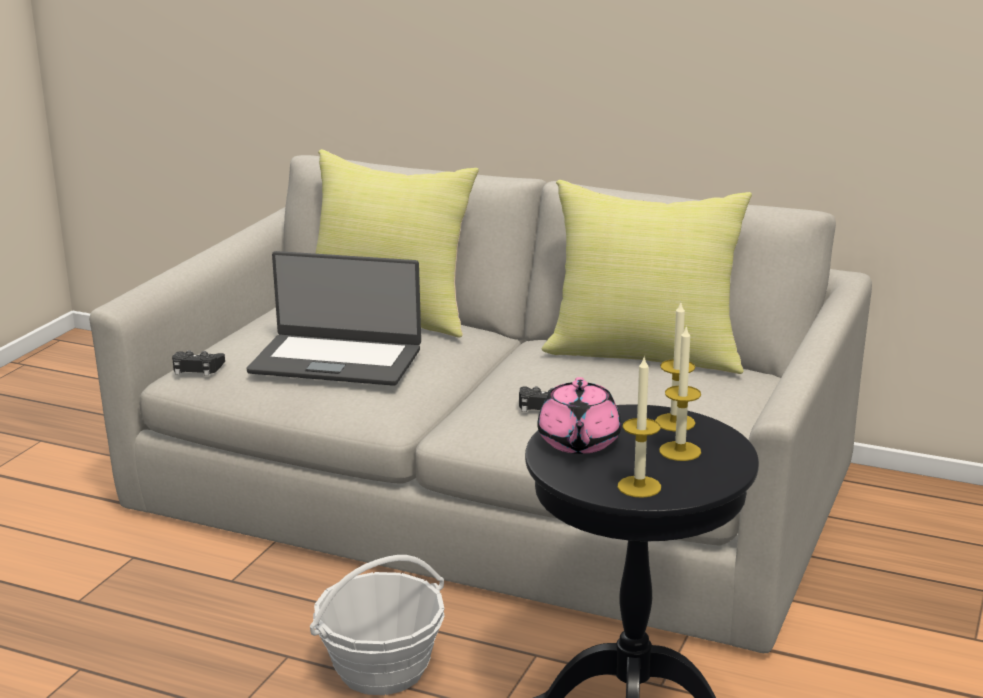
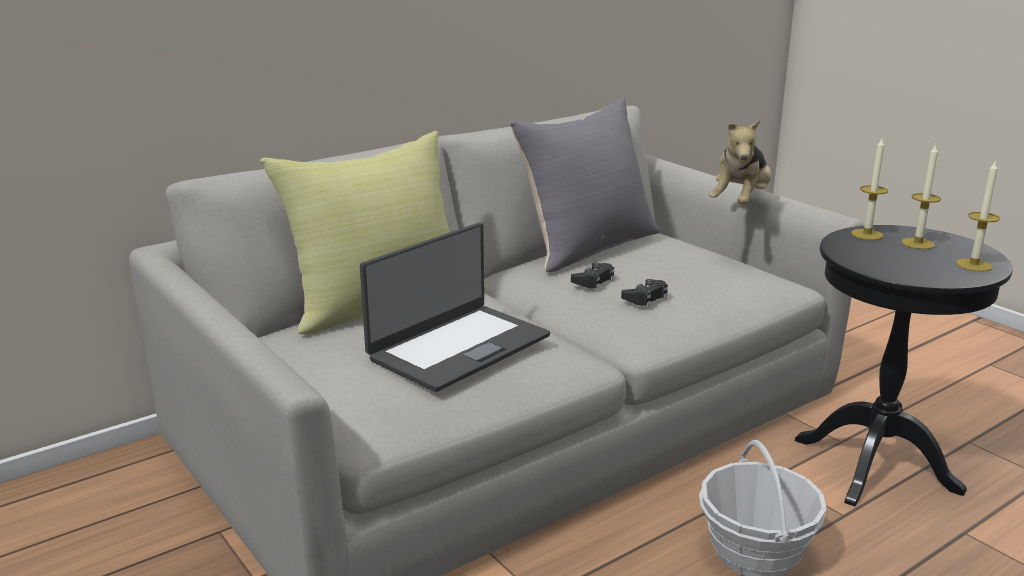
camera: 60 degrees left, 0 degrees up
(197, 368) = (375, 418): black game controller -> black game controller (594, 281)
(578, 442) = (887, 264): pink teapot -> none
(645, 353) = (588, 247): yellow pillow -> grey pillow
(743, 358) = (740, 203): none -> plush toy

